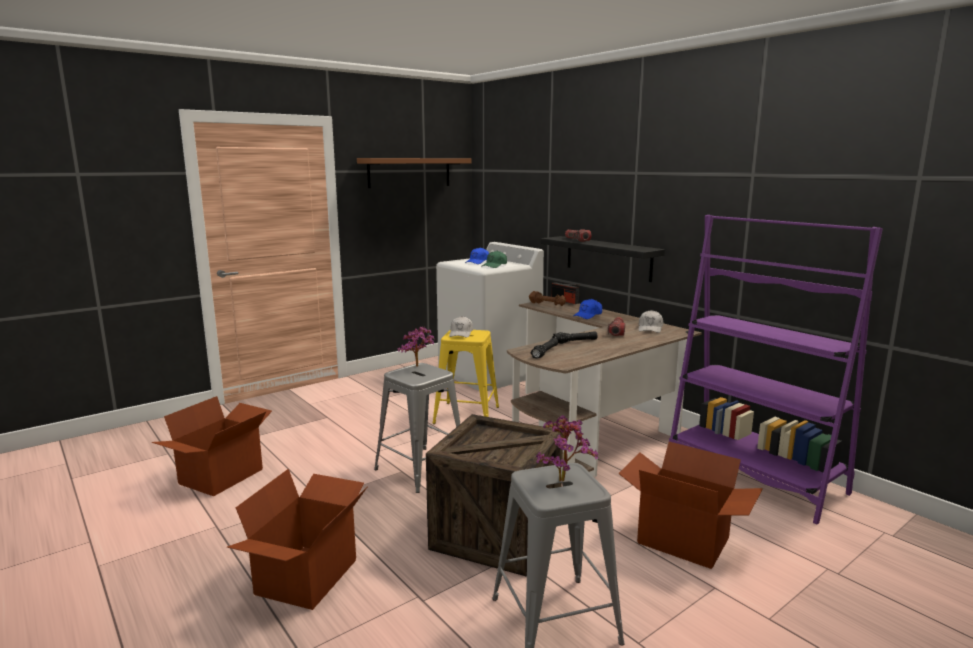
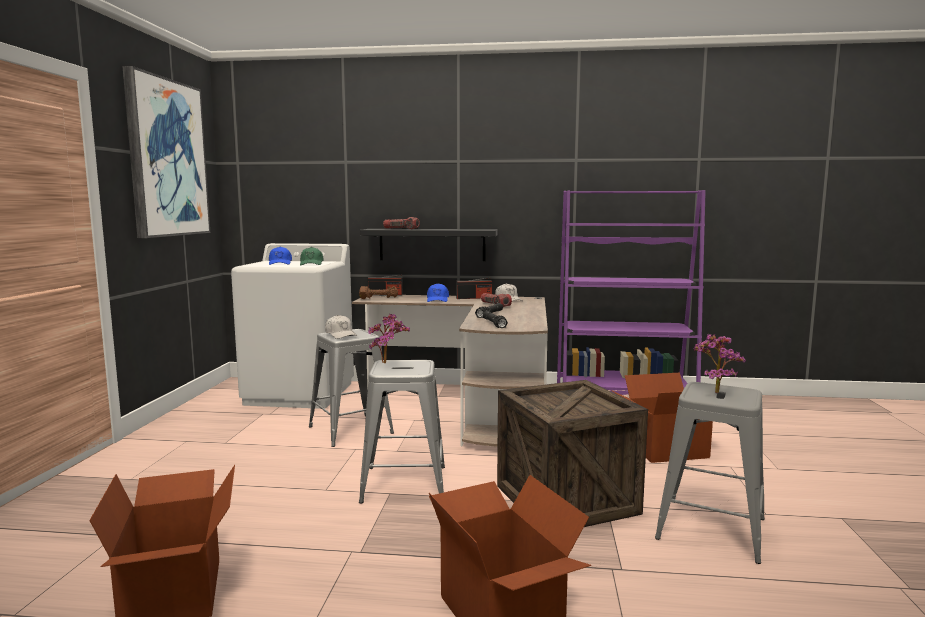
camera: 45 degrees left, 5 degrees down
(409, 172) = (166, 158): brown shelf -> picture
(466, 415) = (350, 430): yellow stool -> grey stool
(626, 319) = (474, 298): none -> radio

